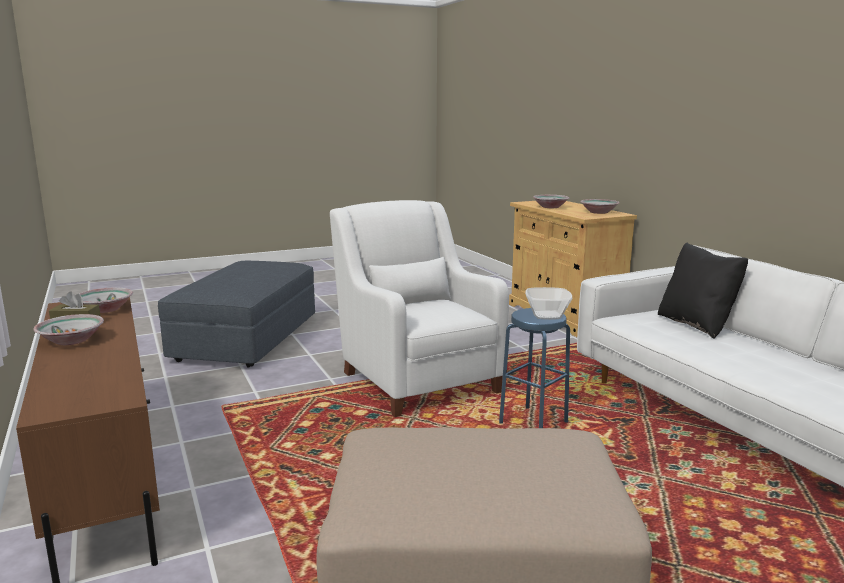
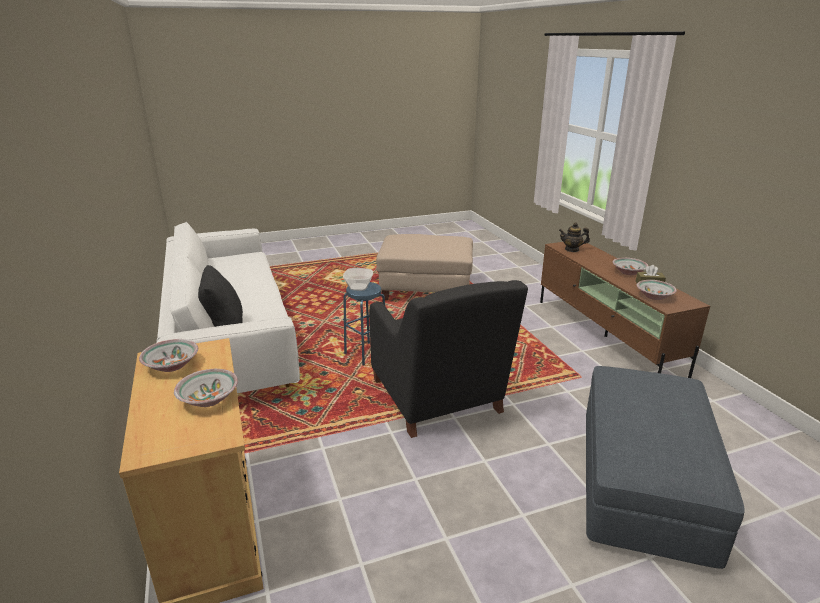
camera: 175 degrees left, 10 degrees up
(101, 388) = (572, 249): none -> teapot
(417, 379) = (438, 399): white armchair -> black armchair

